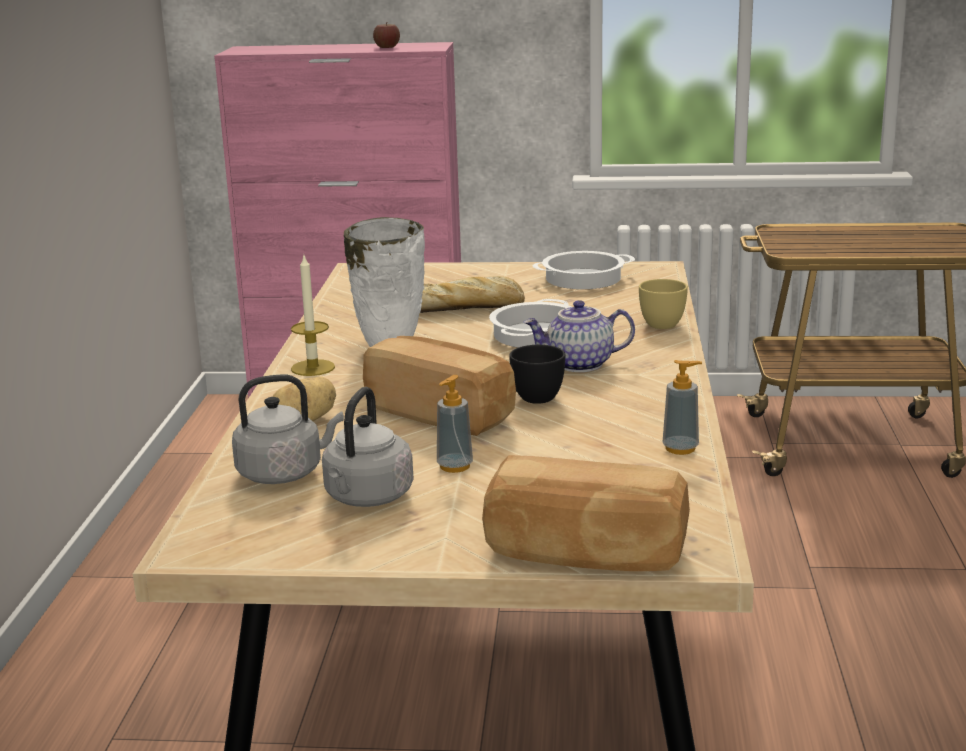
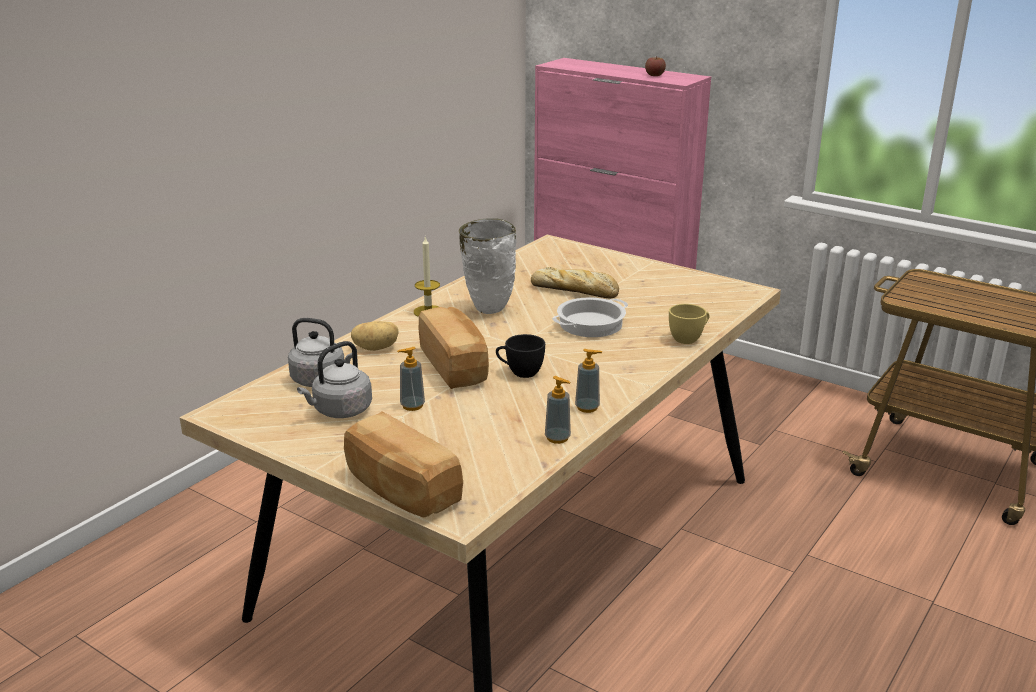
camera: 30 degrees right, 5 degrees up
(579, 365) = (585, 356): teapot -> none
(583, 279) = (685, 287): cooking pot -> none
(664, 411) = (587, 408): none -> soap dispenser

